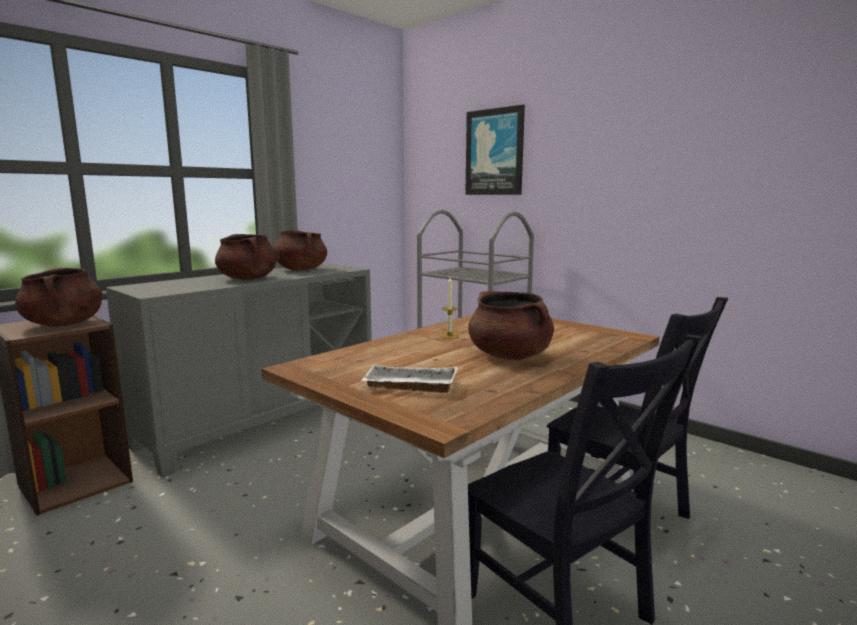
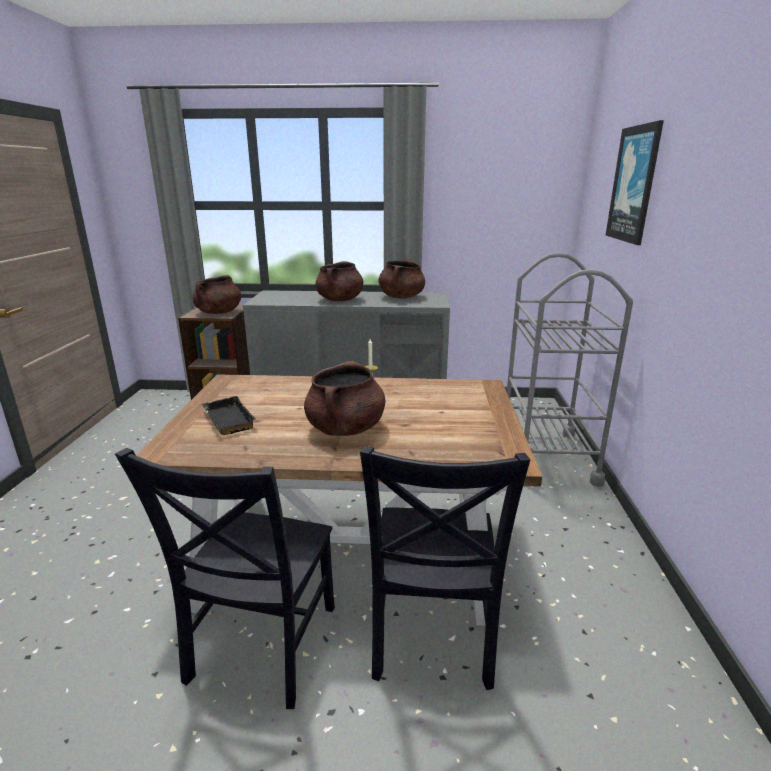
camera: 50 degrees right, 10 degrees up
(408, 385) = (226, 420): white tray -> black tray

